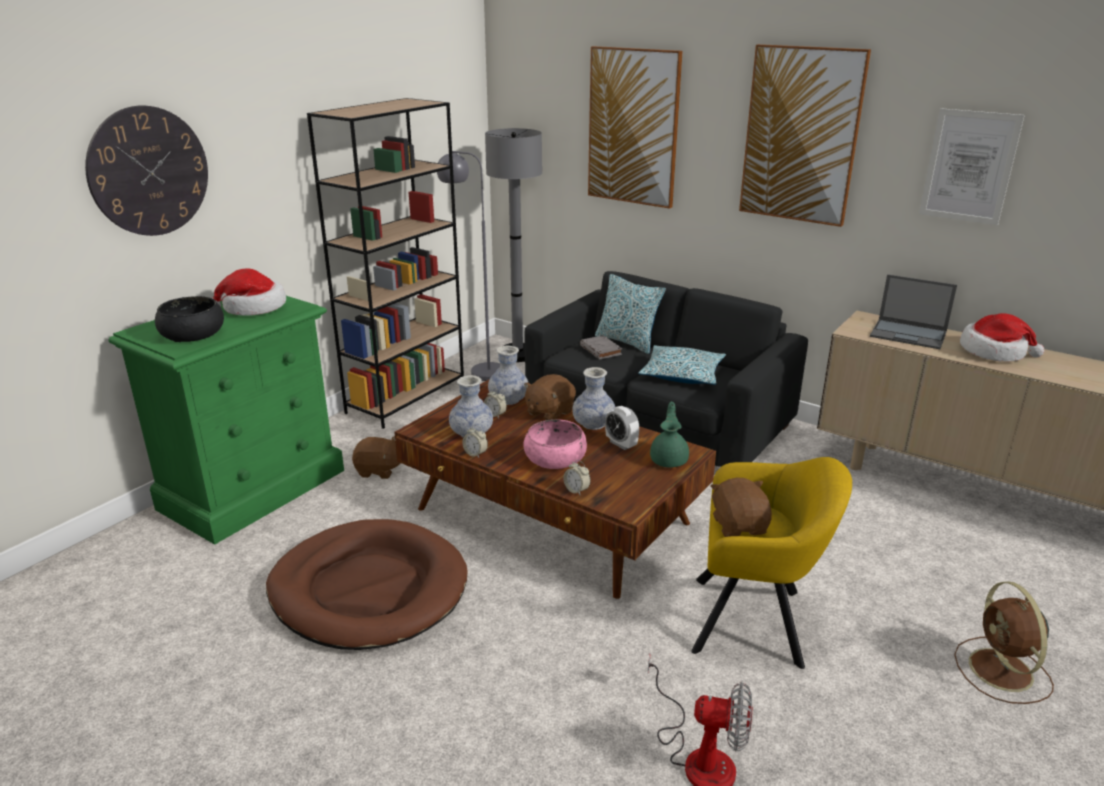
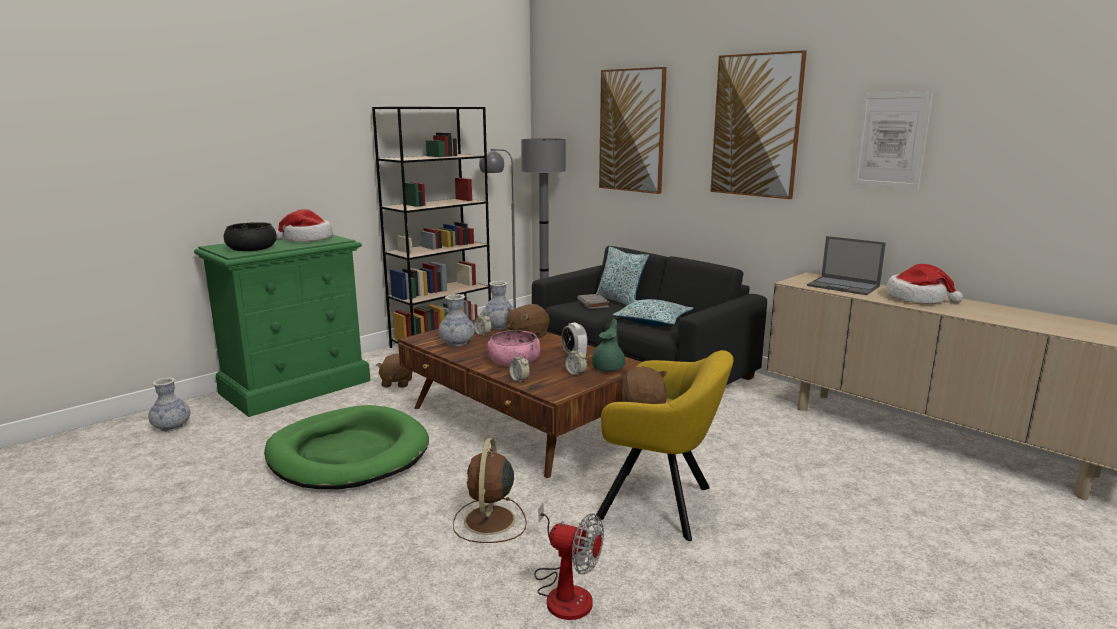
camera: 10 degrees right, 10 degrees down
(149, 171) = (241, 132): wall clock -> none
(369, 589) = (348, 454): brown dog bed -> green dog bed
(378, 471) = (396, 383): brown plush toy -> brown plush toy turned 75 degrees clockwise
(475, 454) = (452, 354): alarm clock -> alarm clock (576, 374)
(593, 424) = (558, 344): vase -> vase (172, 427)
(1002, 672) = (883, 563): brown fan -> brown fan (489, 521)

